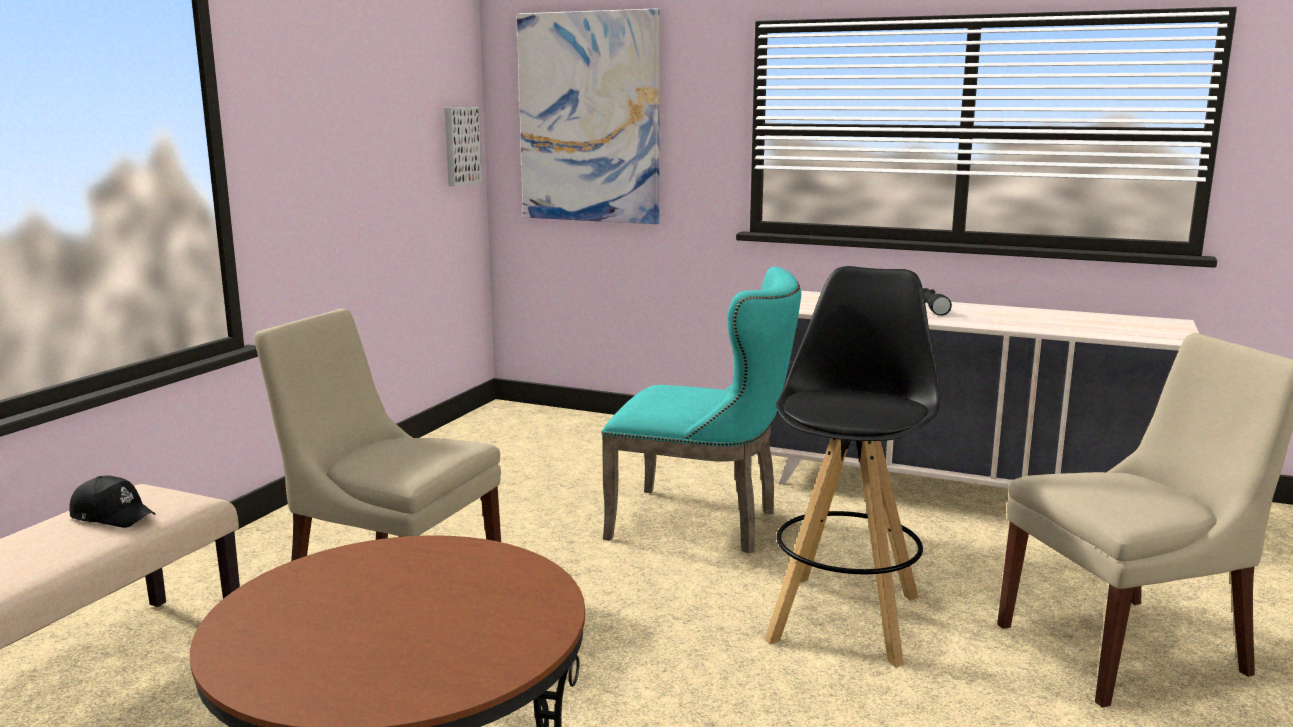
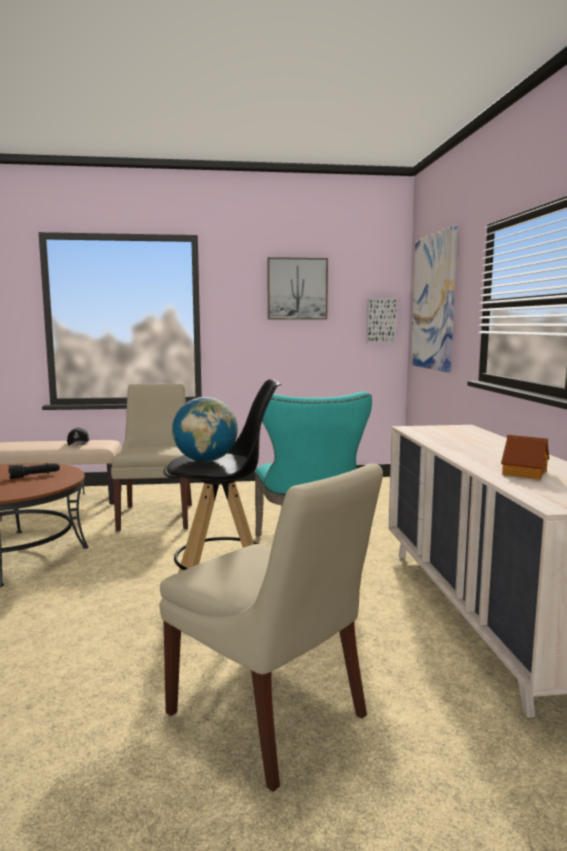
camera: 60 degrees right, 5 degrees down
(362, 91) = (297, 289): none -> picture
(860, 405) = (205, 461): none -> globe
(932, 308) = (491, 447): black flashlight -> black flashlight (35, 476)
(1057, 323) = (525, 473): none -> toy house

